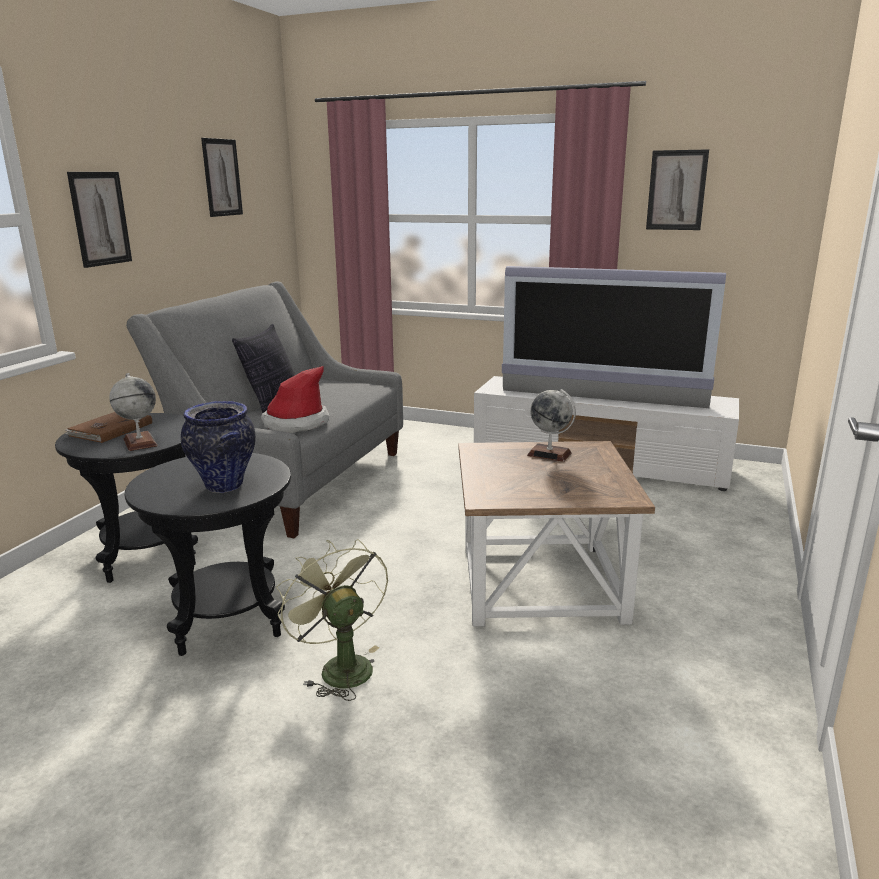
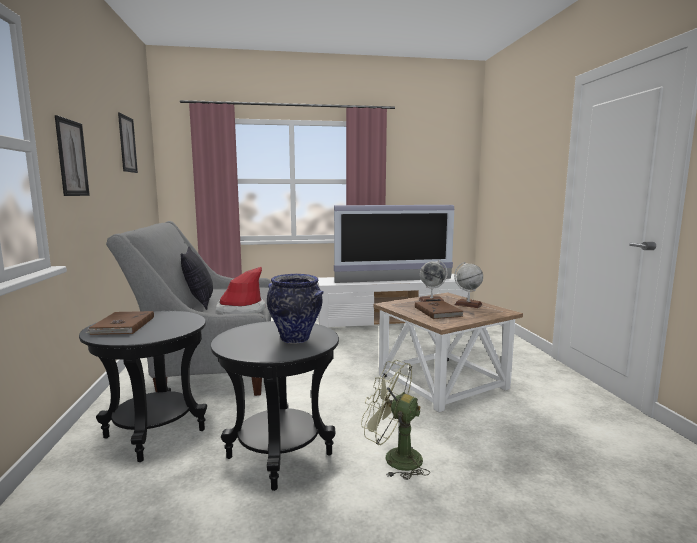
camera: 30 degrees left, 10 degrees down
(140, 442) = (168, 328): globe -> globe (468, 304)
(522, 476) = (438, 311): none -> brown book
(676, 190) = (410, 165): picture -> none

